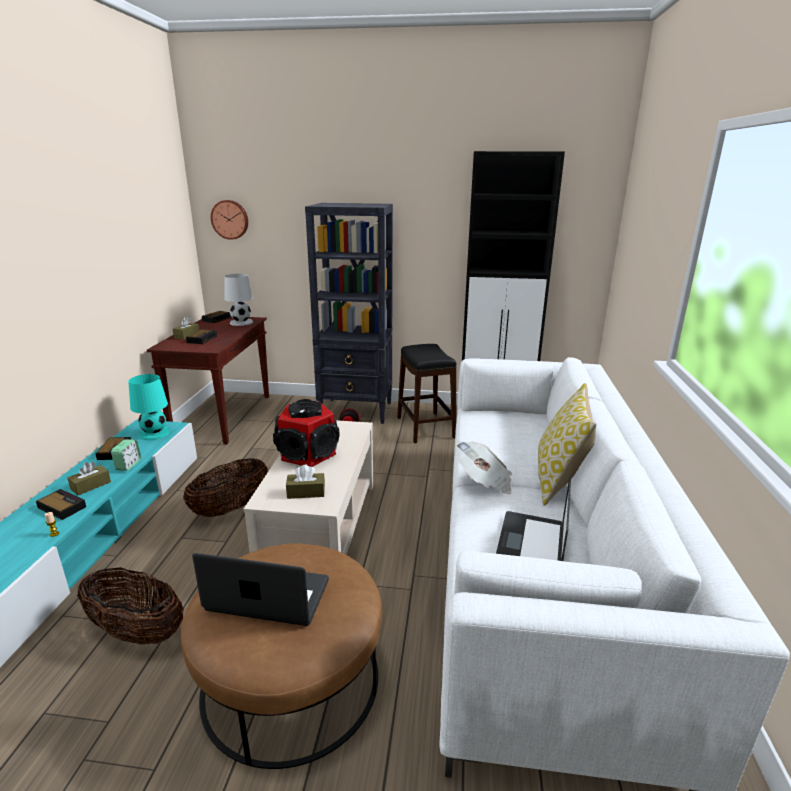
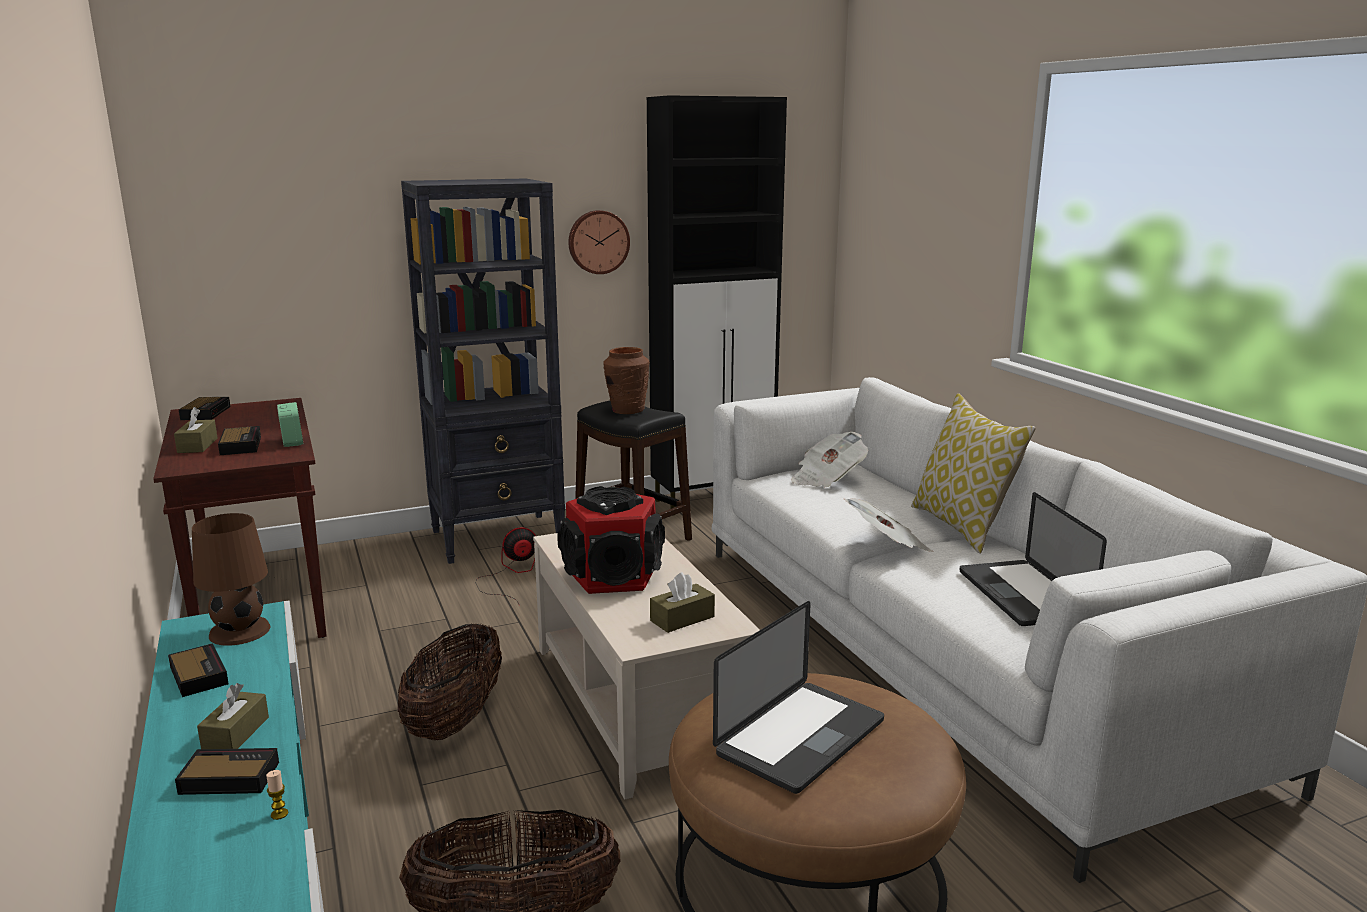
camera: 30 degrees left, 5 degrees down
(128, 465) = (264, 686): alarm clock -> alarm clock (292, 442)
(154, 433) = (239, 631): turquoise table lamp -> brown table lamp
(230, 219) = (215, 218): wall clock -> wall clock (598, 242)
(241, 322) = (267, 411): white table lamp -> none
(268, 596) = (800, 738): laptop -> laptop turned 150 degrees clockwise
(425, 352) = (627, 410): none -> brown vase
(508, 422) = (827, 479): none -> newspaper

